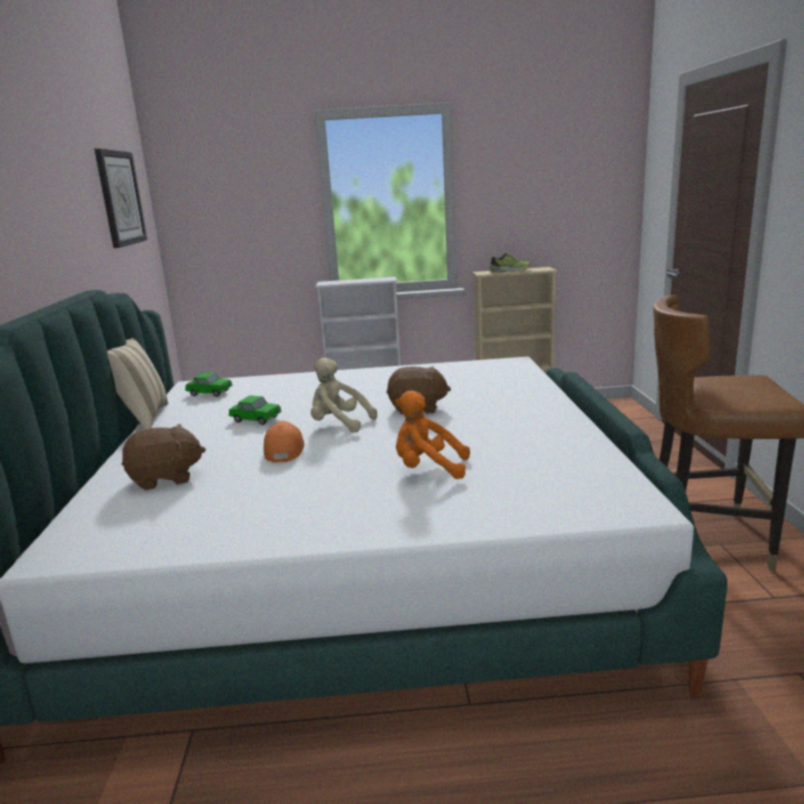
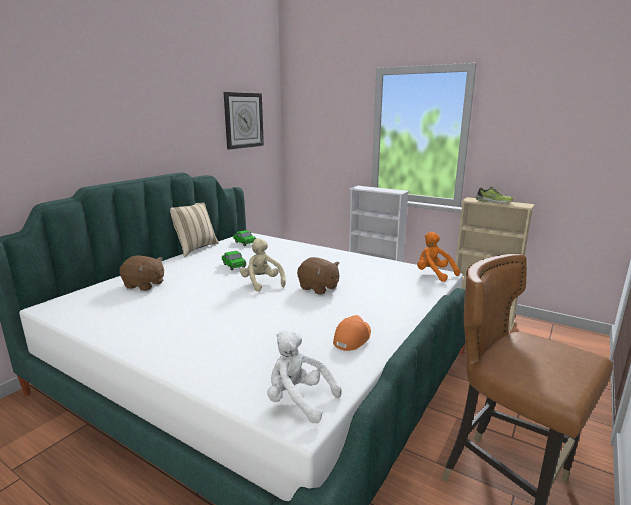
camera: 35 degrees right, 0 degrees up
(283, 450) = (211, 289): orange cap -> orange cap (352, 338)
(428, 469) = (247, 331): orange plush toy -> orange plush toy (433, 274)
(606, 496) = (298, 400): none -> white plush toy

